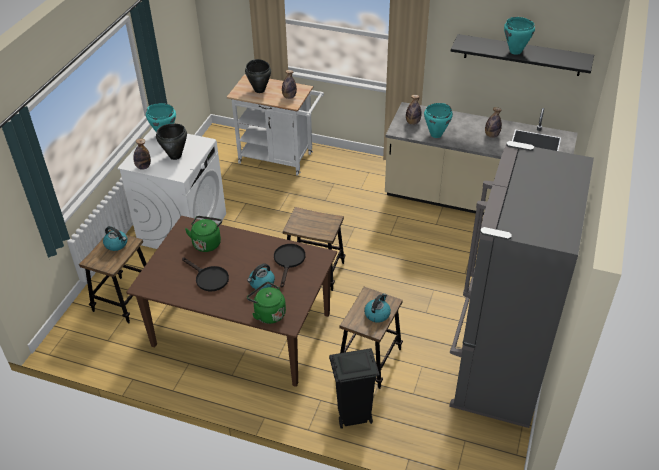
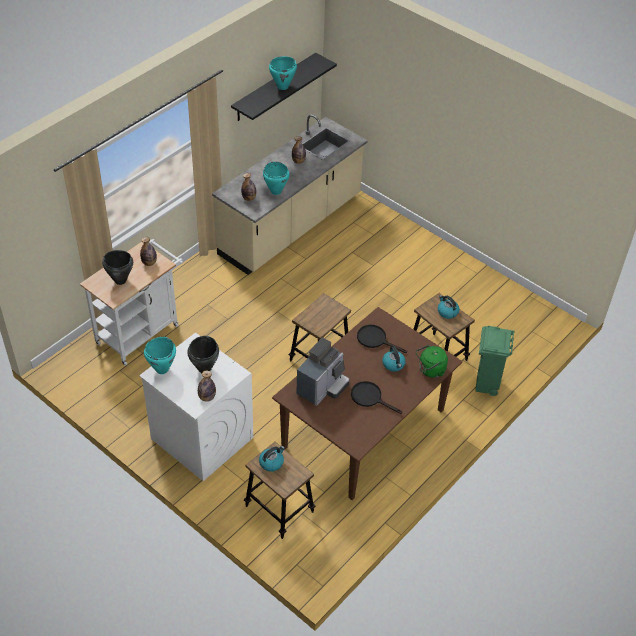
camera: 70 degrees left, 5 degrees up
(207, 243) = (322, 387): green kettle -> coffee machine
(208, 278) = (370, 397): black frying pan -> black frying pan turned 120 degrees counterclockwise
(353, 416) = (486, 385): black trash can -> green trash can
(496, 369) = (477, 288): grey fridge -> none

